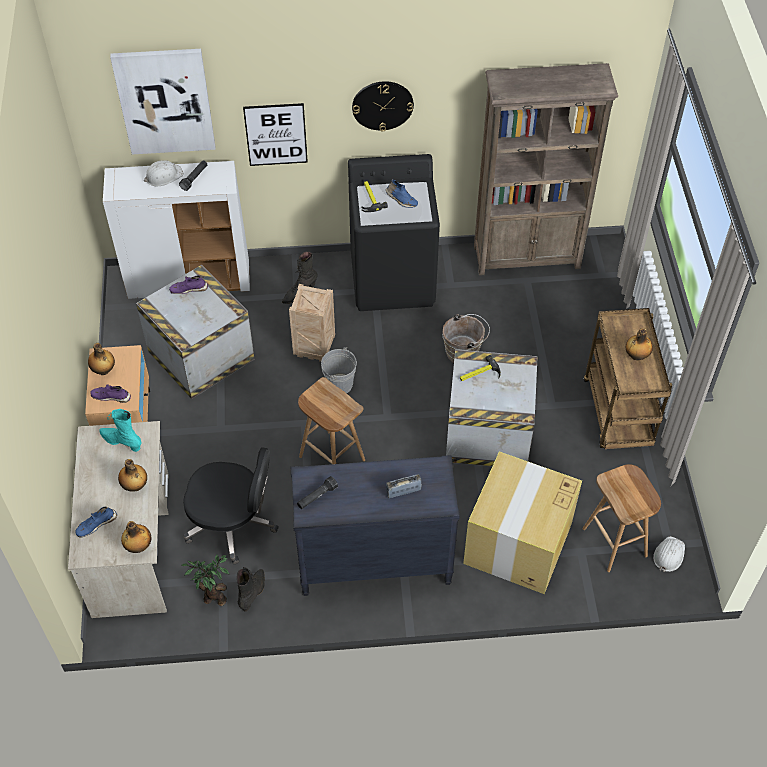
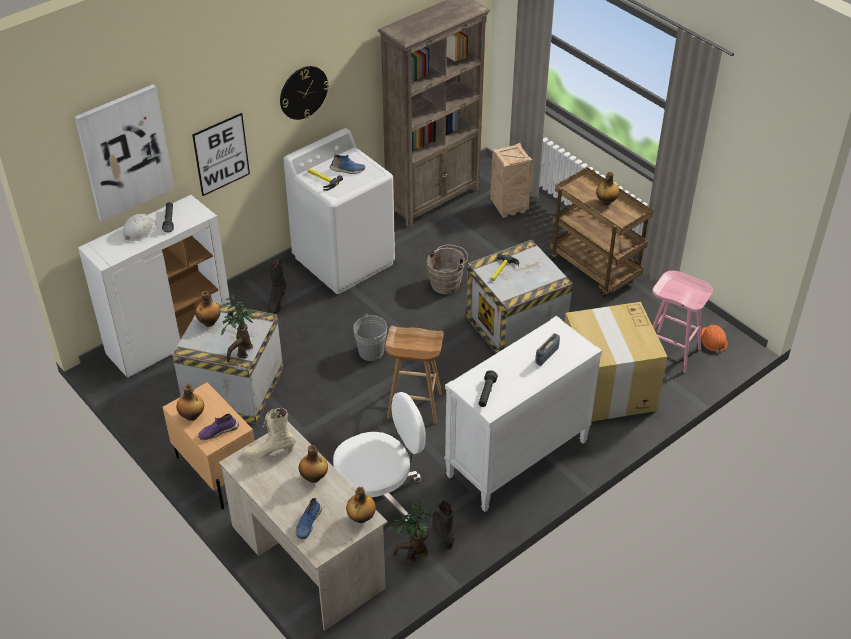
camera: 35 degrees left, 10 degrees down
(122, 442) = (270, 452): turquoise boot -> beige boot
(188, 289) = (209, 322): purple shoe -> bottle
(189, 333) = (242, 353): none -> potted plant
(233, 523) = (378, 493): black office chair -> white office chair
(313, 348) = (325, 337): crate -> crate (508, 208)
(374, 563) = (517, 459): black dresser -> white dresser
(393, 279) = (344, 260): black washing machine -> white washing machine
(615, 542) = (672, 351): brown stool -> pink stool
(668, 555) = (713, 340): white hard hat -> orange hard hat

